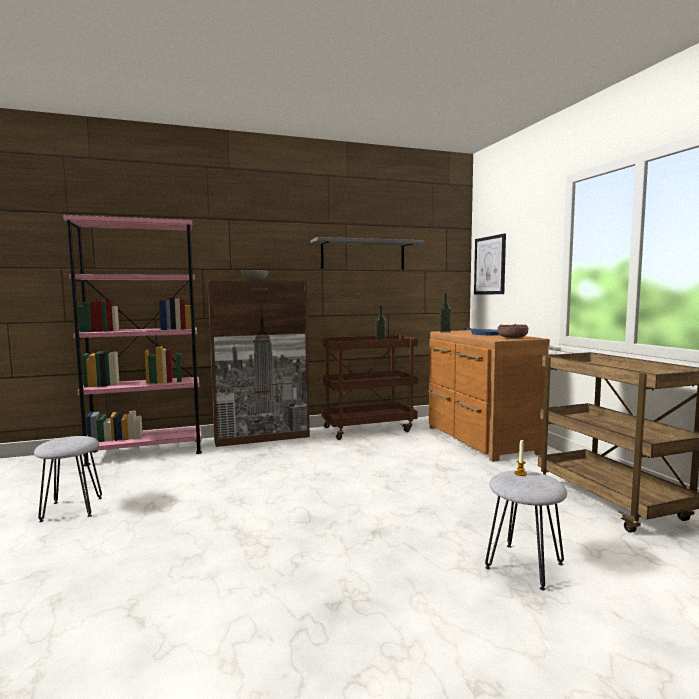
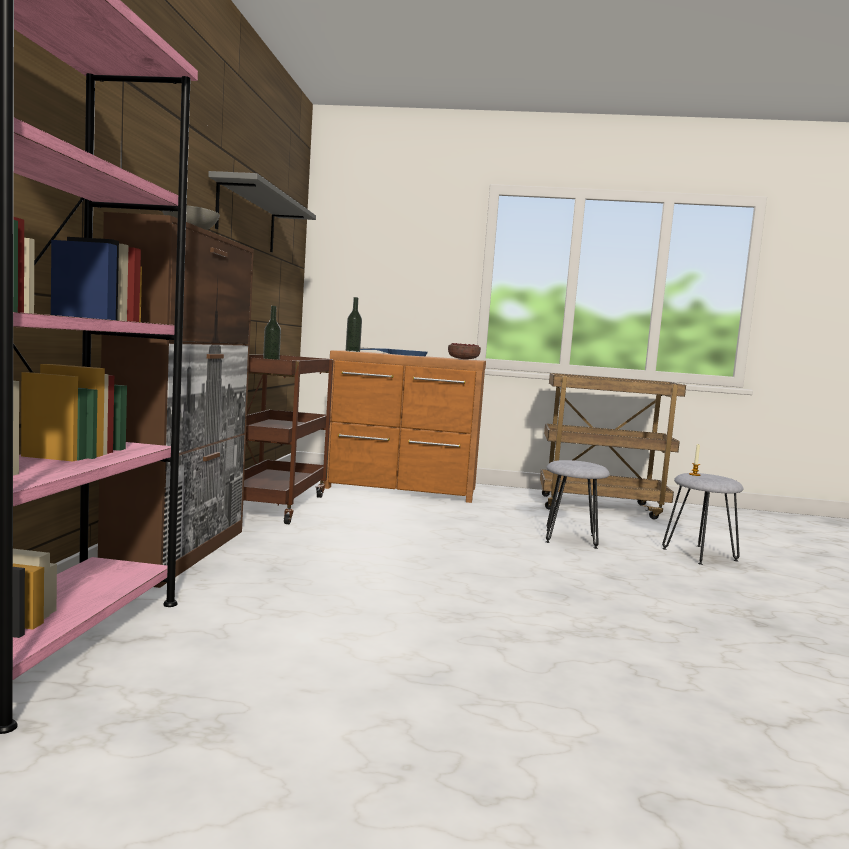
camera: 65 degrees left, 0 degrees up
(72, 509) = (345, 758): grey stool -> grey stool (571, 538)
(490, 265) = (351, 266): picture -> none

